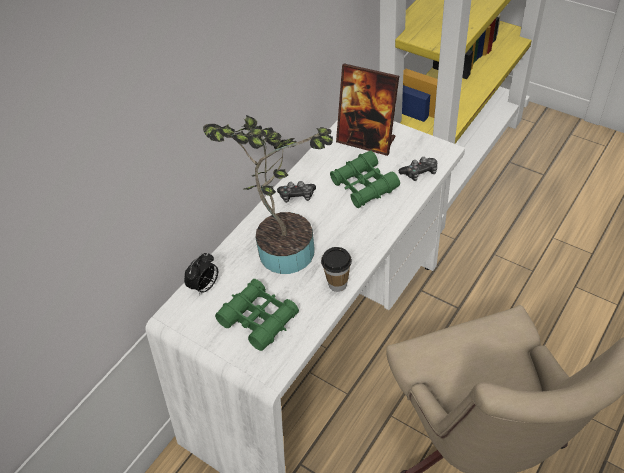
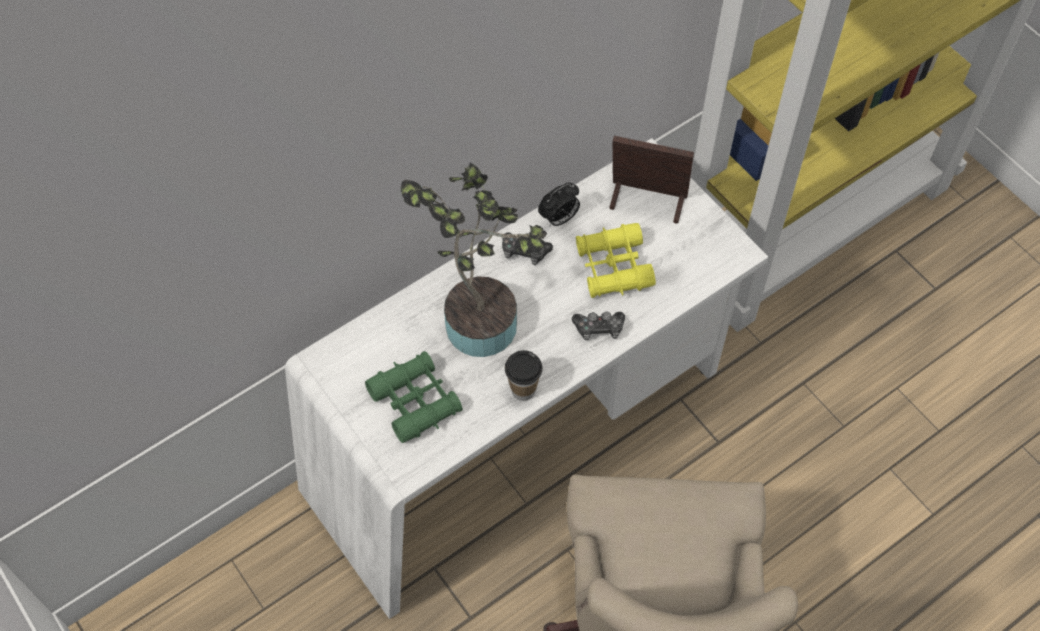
camera: 15 degrees right, 10 degrees up
(205, 286) = (369, 337): alarm clock -> alarm clock (559, 219)
(364, 185) = (613, 267): green binoculars -> yellow binoculars
(366, 140) = (646, 201): picture frame -> picture frame turned 150 degrees clockwise
(419, 172) = (692, 273): game controller -> game controller (599, 329)

